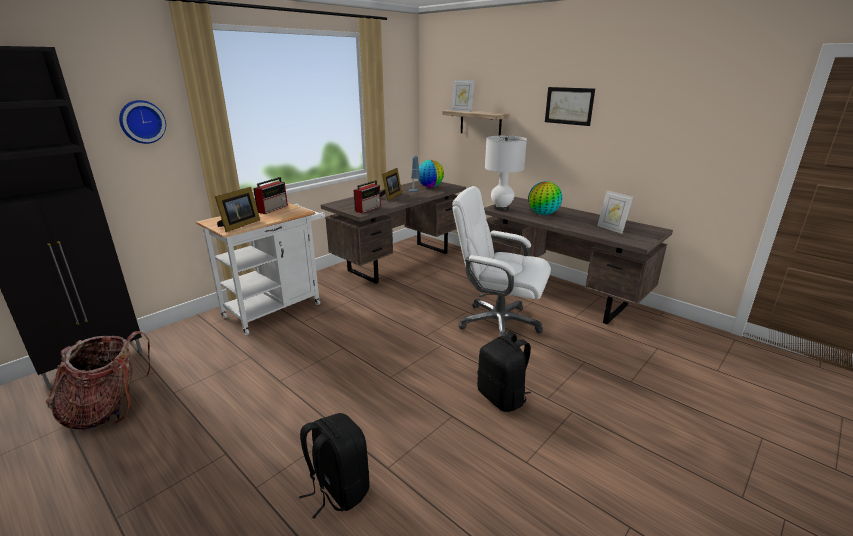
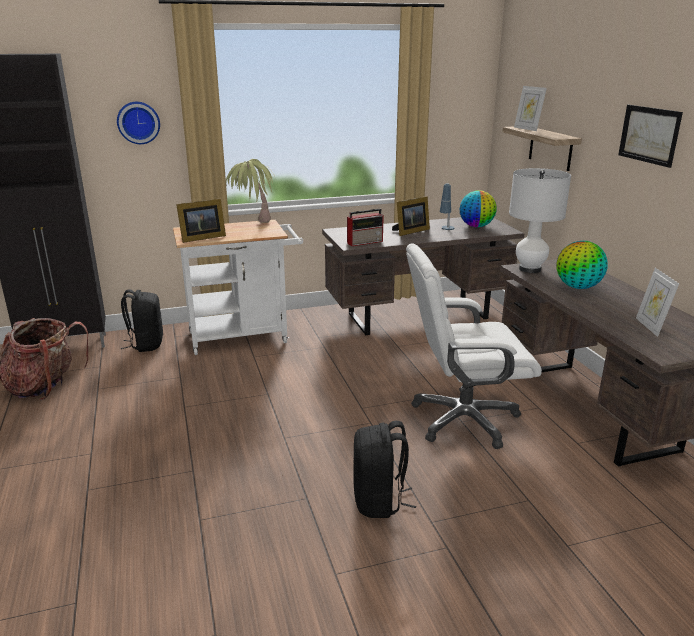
camera: 30 degrees right, 0 degrees up
(273, 209) = (253, 226): radio -> potted plant
(337, 489) = (143, 519): black backpack -> black backpack (146, 344)
(498, 323) = (463, 419): white office chair -> white office chair turned 60 degrees counterclockwise

